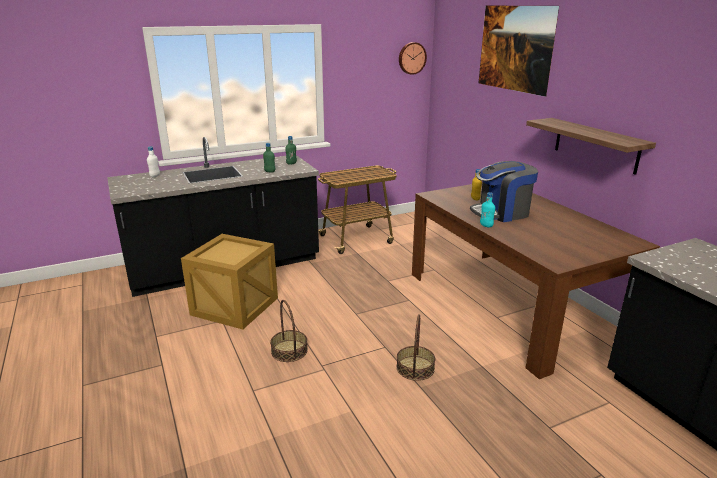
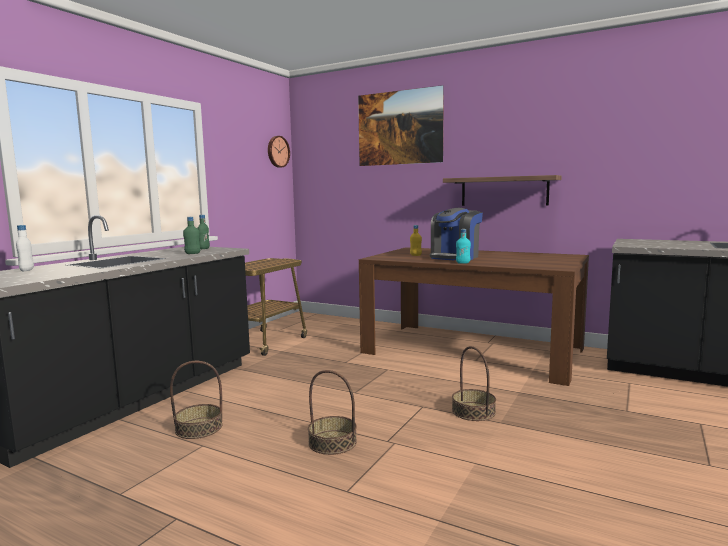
camera: 35 degrees left, 15 degrees down
(234, 306) = (198, 428): crate -> basket

